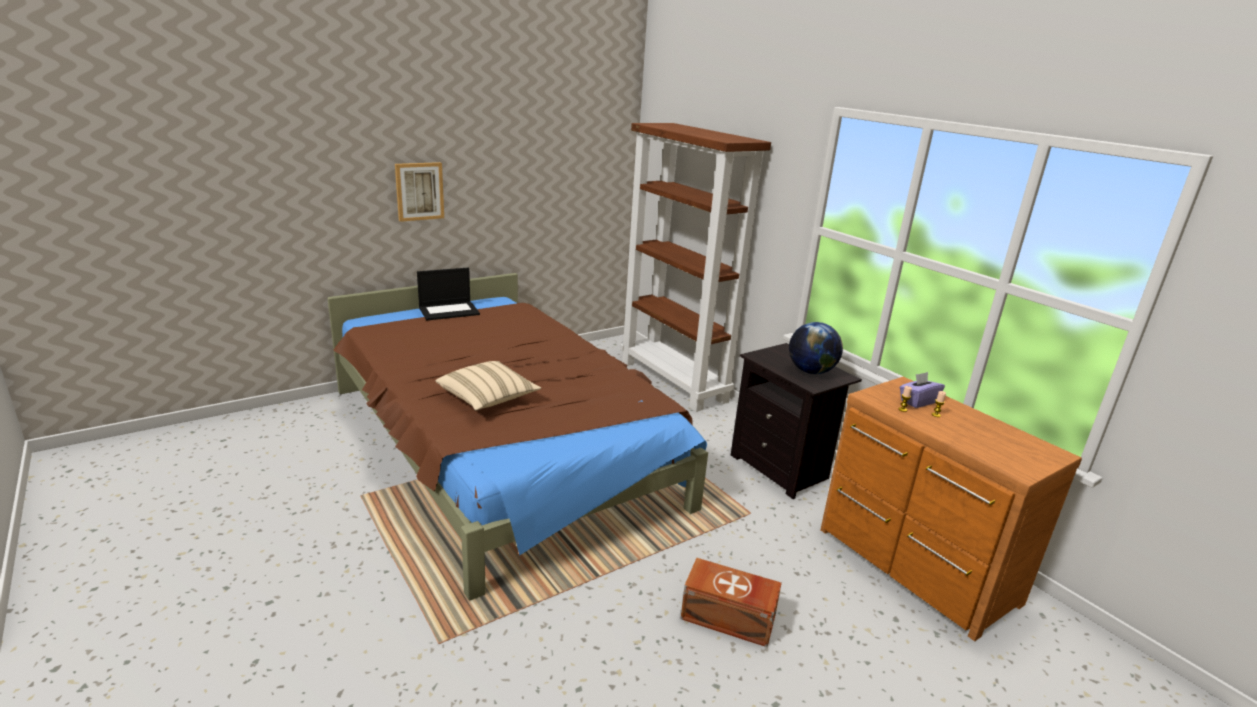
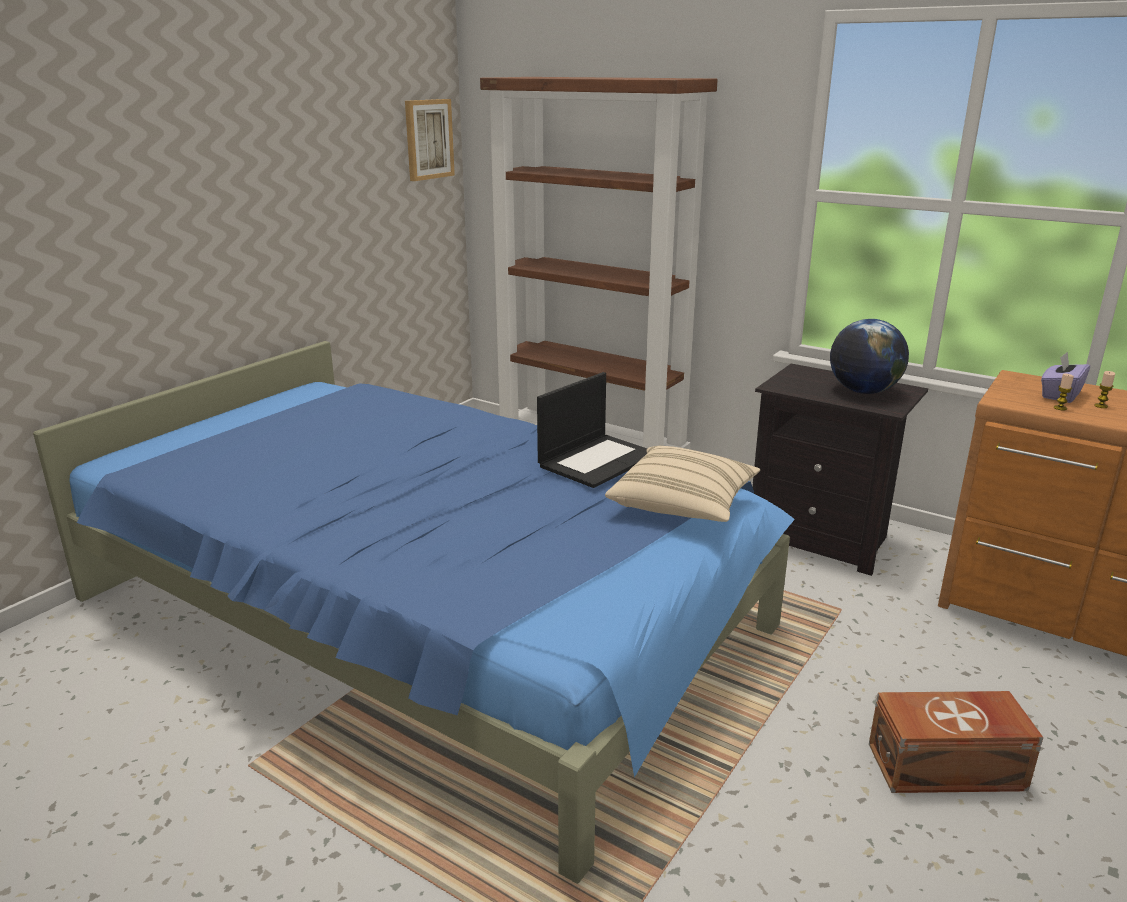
camera: 20 degrees left, 0 degrees up
(419, 191) = (164, 219): picture -> picture (428, 139)
(449, 311) = (254, 416): laptop -> laptop (598, 460)
(488, 399) = (455, 534): beige pillow -> beige pillow (683, 505)
(501, 446) = (424, 614): brown bed -> blue bed

